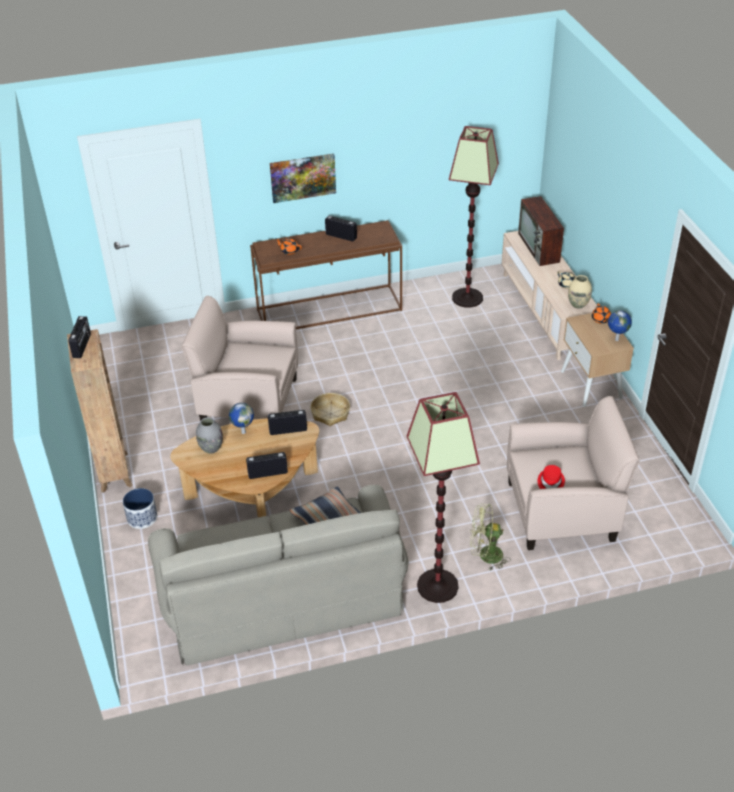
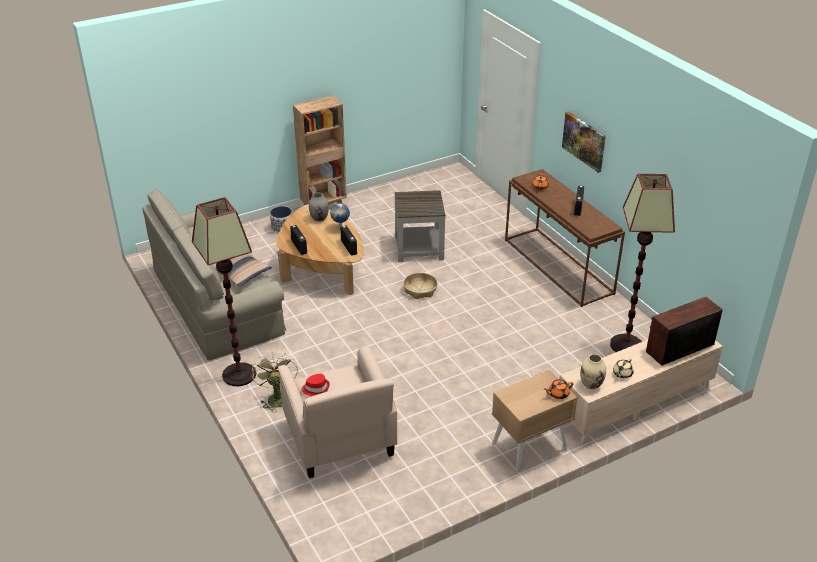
camera: 75 degrees right, 5 degrees down
(82, 346) = (321, 102): radio -> none
(248, 401) = (419, 247): beige armchair -> grey side table
(616, 340) = (528, 407): globe -> none

